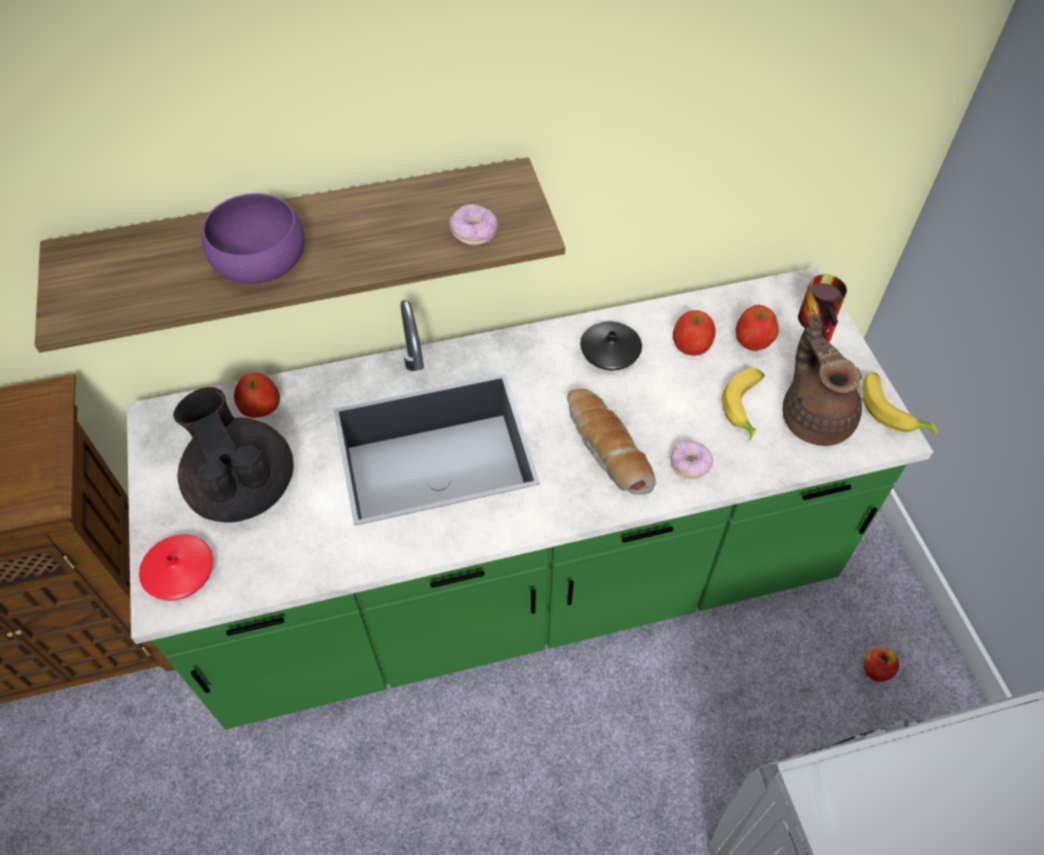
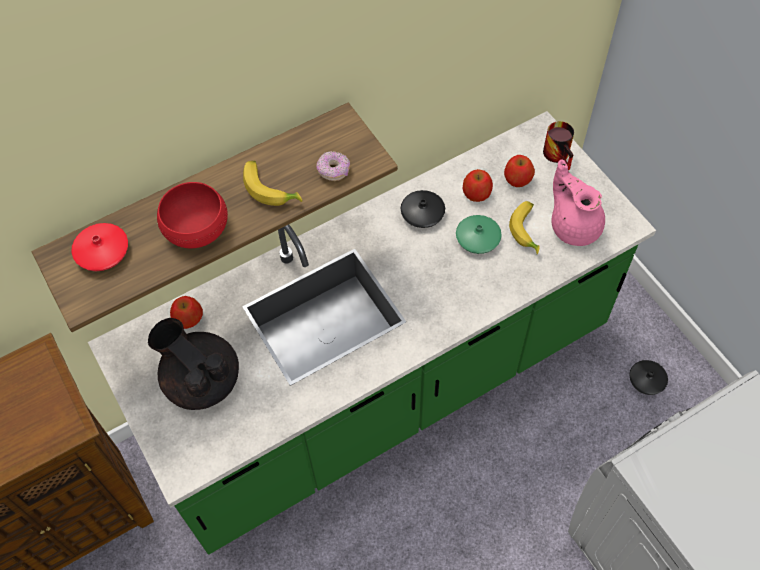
camera: 15 degrees left, 5 degrees up
(180, 572) = (182, 451): red vase -> red vase (102, 252)
(260, 260) = (196, 227): purple bowl -> red bowl
(606, 449) = (442, 285): bread -> none
(674, 401) = (478, 238): none -> green vase
(690, 465) = (502, 281): donut -> none
(814, 416) = (574, 225): brown teapot -> pink teapot
(876, 669) = (647, 380): apple -> black vase
(892, 410) = (623, 207): banana -> banana (271, 188)

